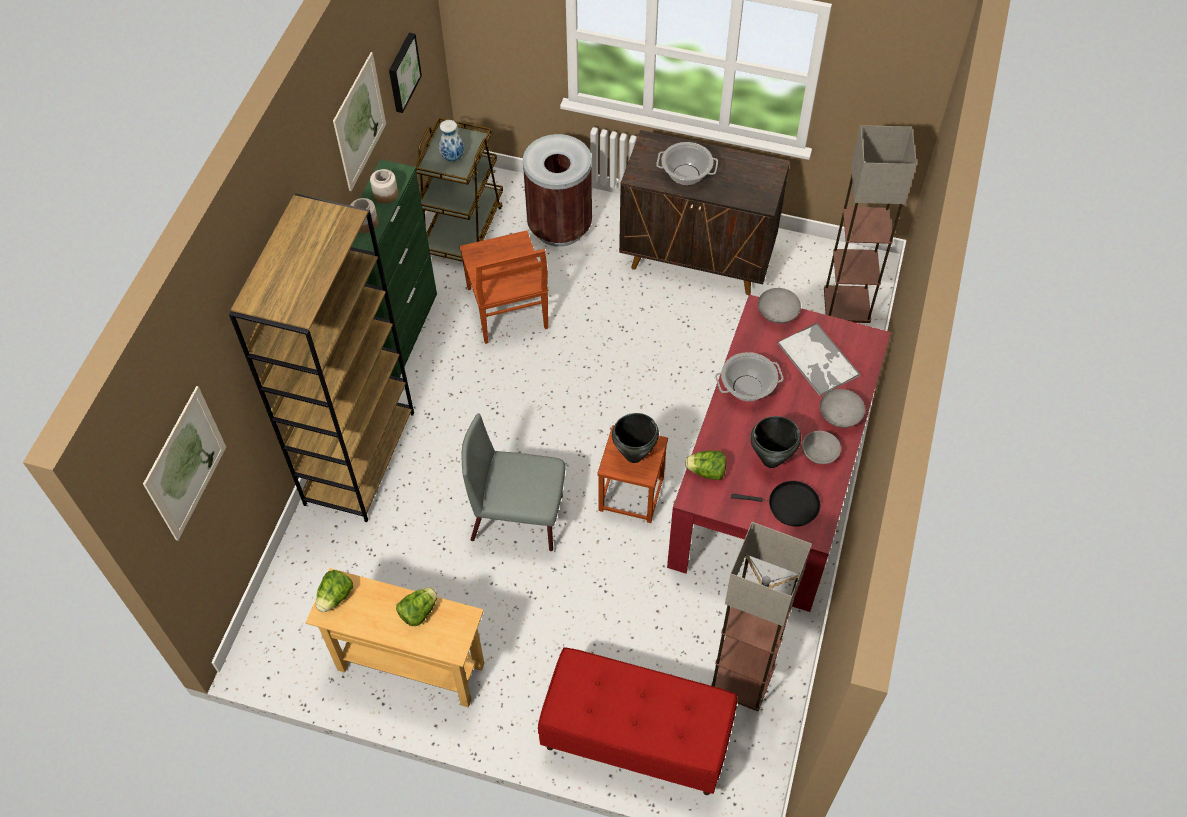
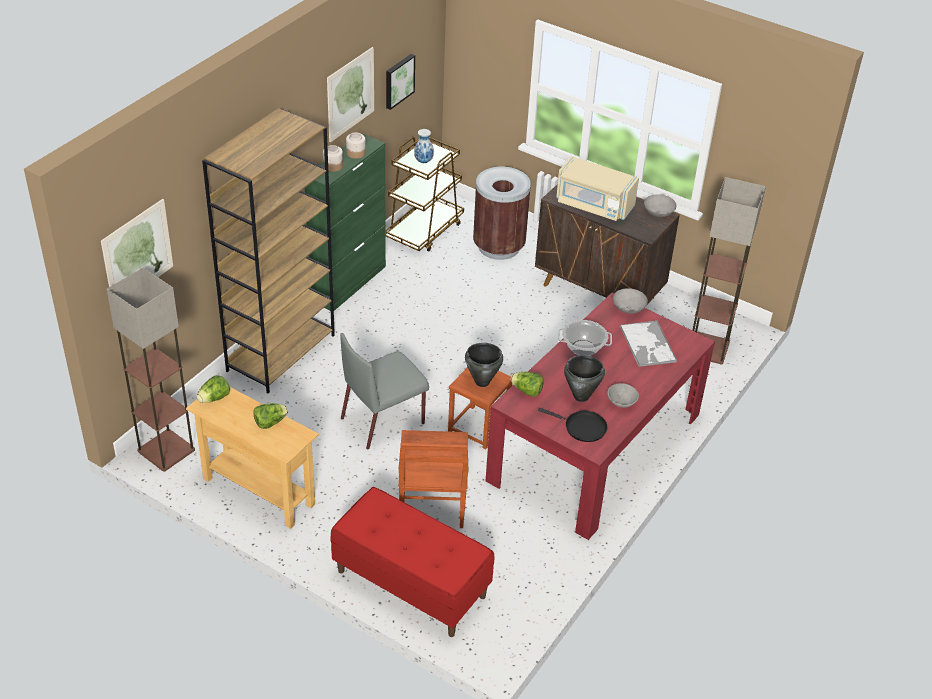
camera: 15 degrees right, 15 degrees down
(507, 309) = (435, 288): brown chair -> brown chair (432, 502)
(519, 518) = (384, 420): grey chair -> grey chair turned 60 degrees counterclockwise
(686, 175) = (594, 205): cooking pot -> beige microwave
(743, 678) = (514, 569): floor lamp -> floor lamp (167, 450)
(839, 416) = (648, 383): grey bowl -> grey bowl (657, 213)

